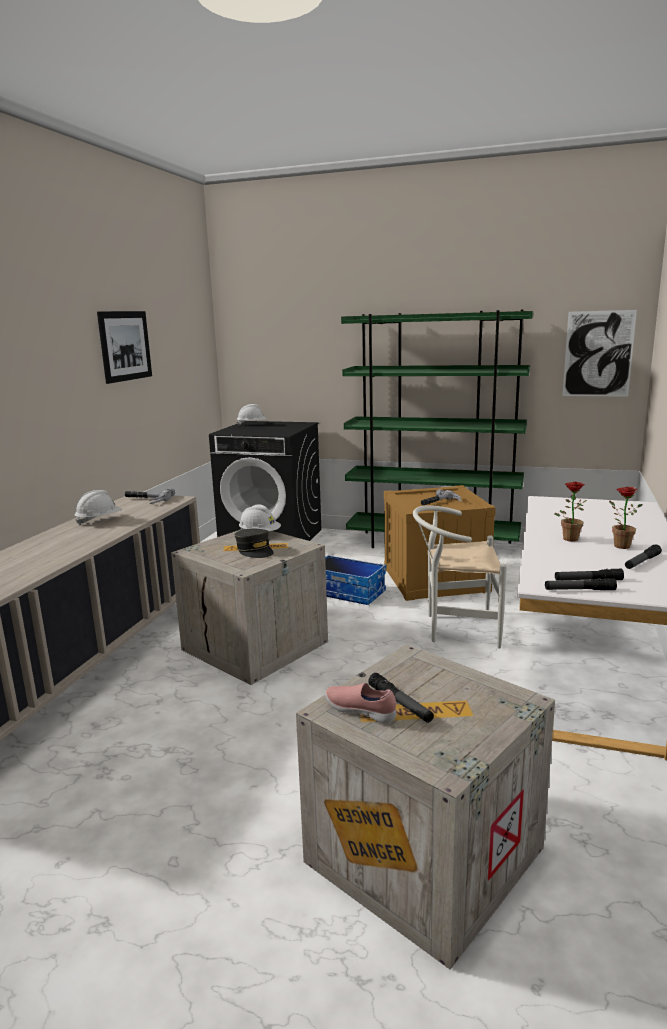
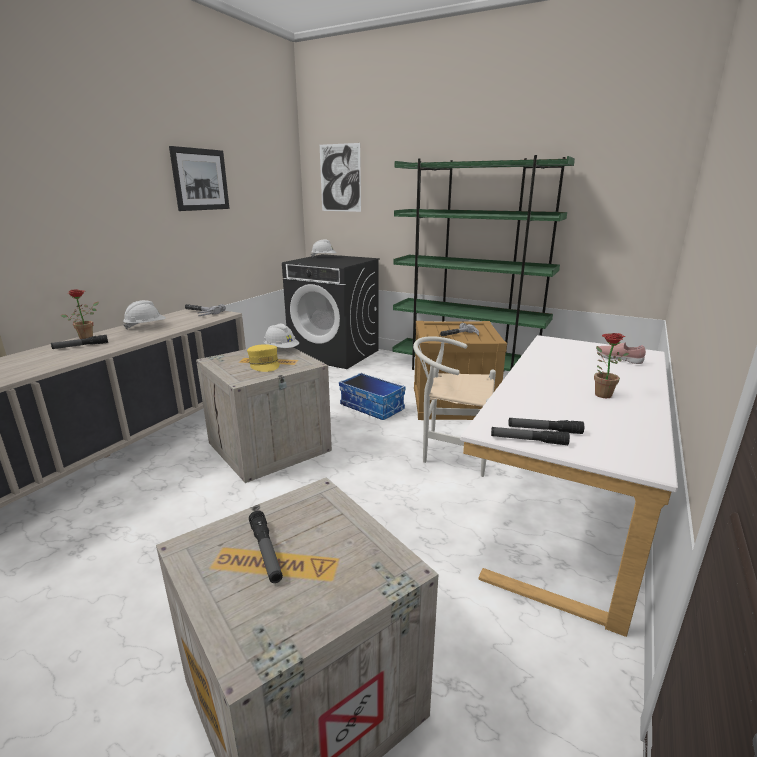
camera: 10 degrees right, 5 degrees up
(255, 550) = (264, 364): grey cap -> yellow cap
(361, 711) = (219, 554): pink shoe -> pink shoe (618, 359)
(569, 538) = (552, 380): potted plant -> potted plant (88, 336)
(598, 354) = (636, 203): picture -> picture (340, 178)
(642, 562) = (616, 415): flashlight -> flashlight (81, 346)

